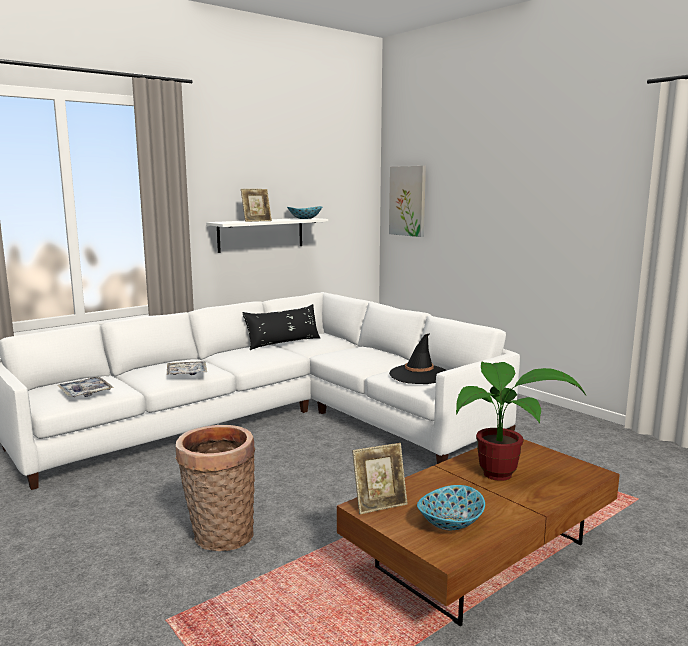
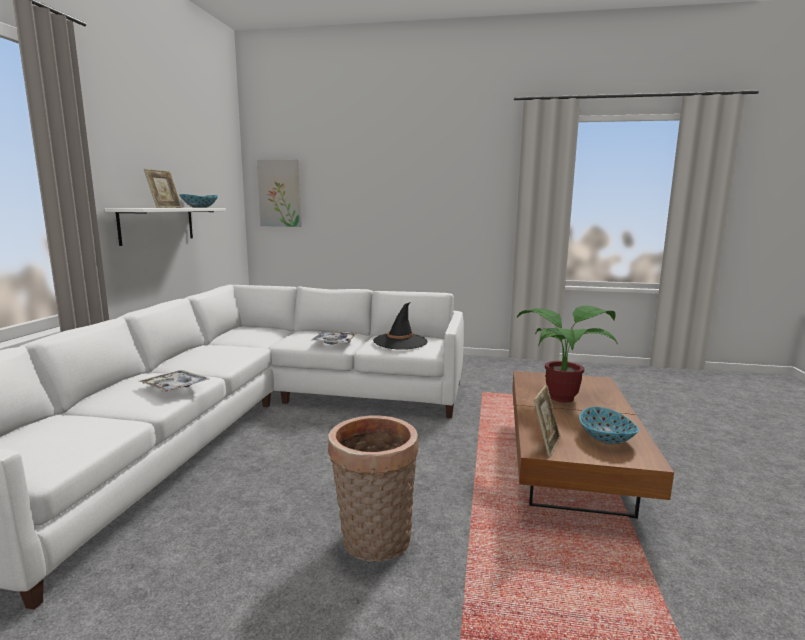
camera: 40 degrees left, 0 degrees up
(85, 392) = (72, 440): tray -> tray (334, 342)
(283, 343) = (222, 340): black pillow -> none

